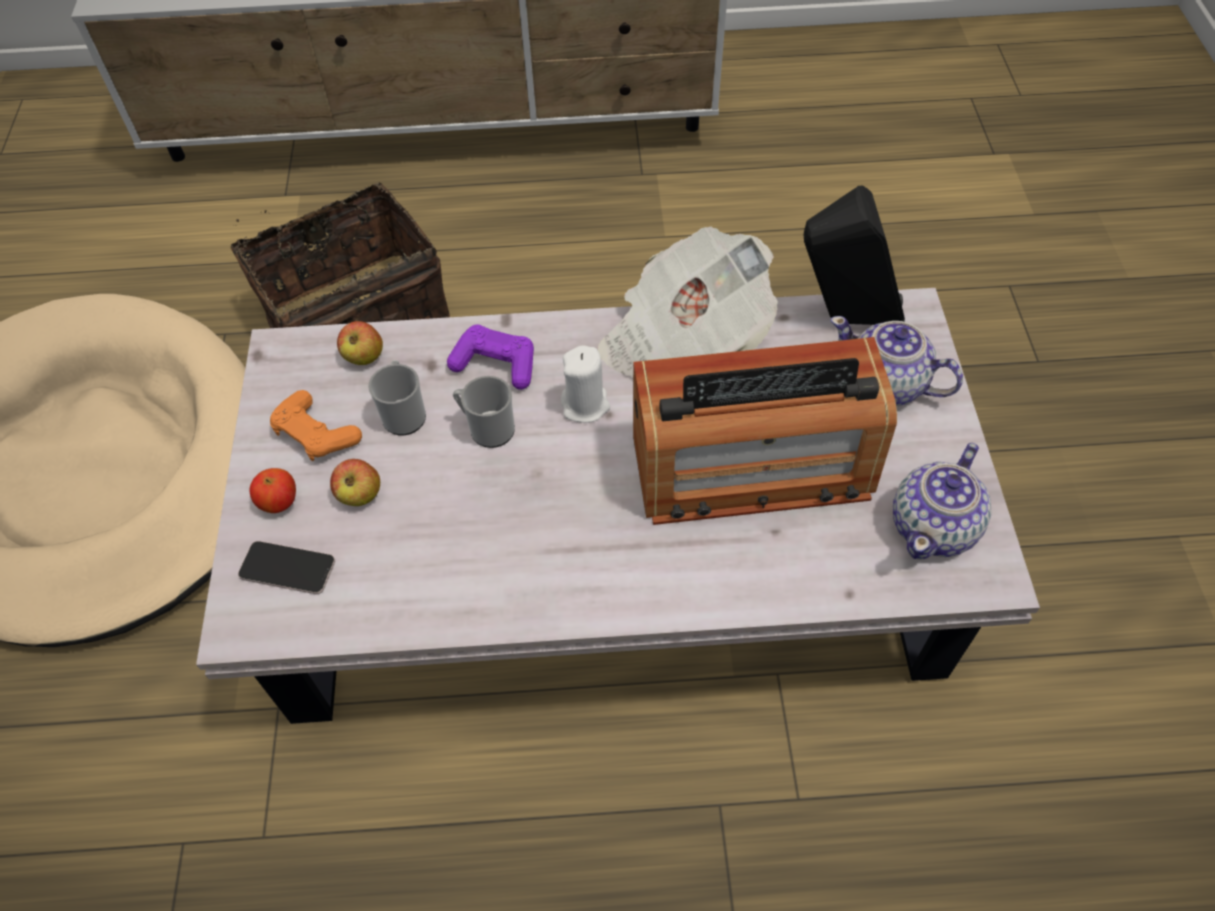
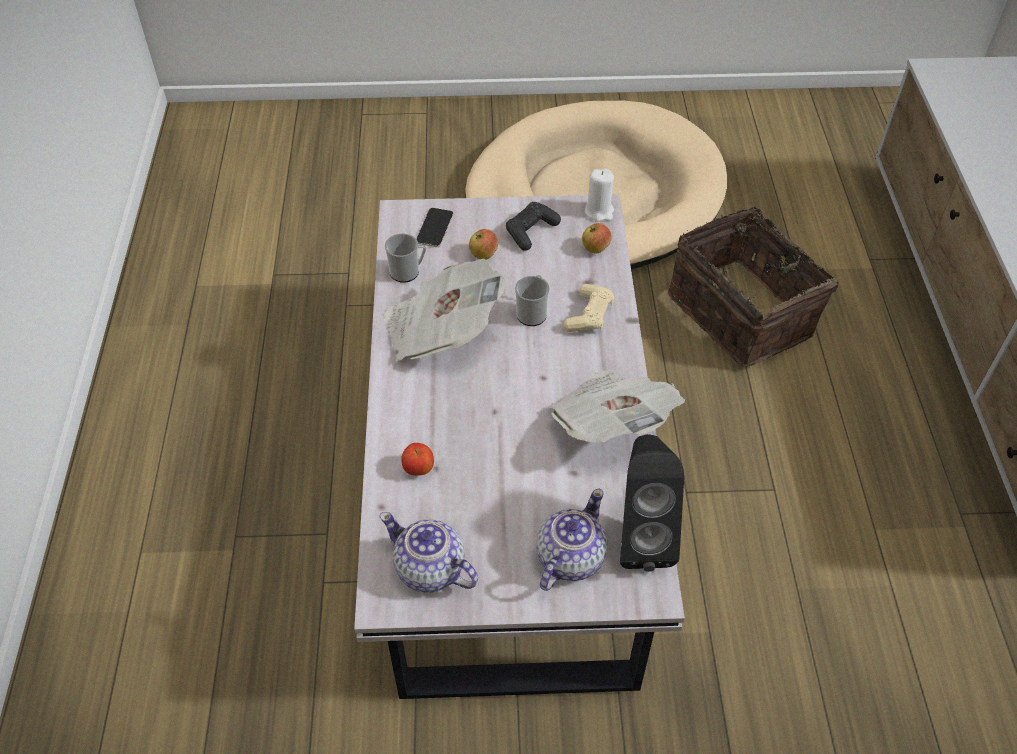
camera: 90 degrees right, 5 degrees down
(280, 502) = (481, 220): apple -> apple (418, 469)
(316, 434) = (531, 231): orange game controller -> black game controller
(404, 413) = (546, 270): mug -> mug (408, 272)
(496, 364) = (589, 315): purple game controller -> beige game controller
(522, 542) = (441, 331): none -> newspaper
(585, 405) = (551, 364): white candle -> white candle (599, 211)
(751, 467) = (492, 458): radio -> none

